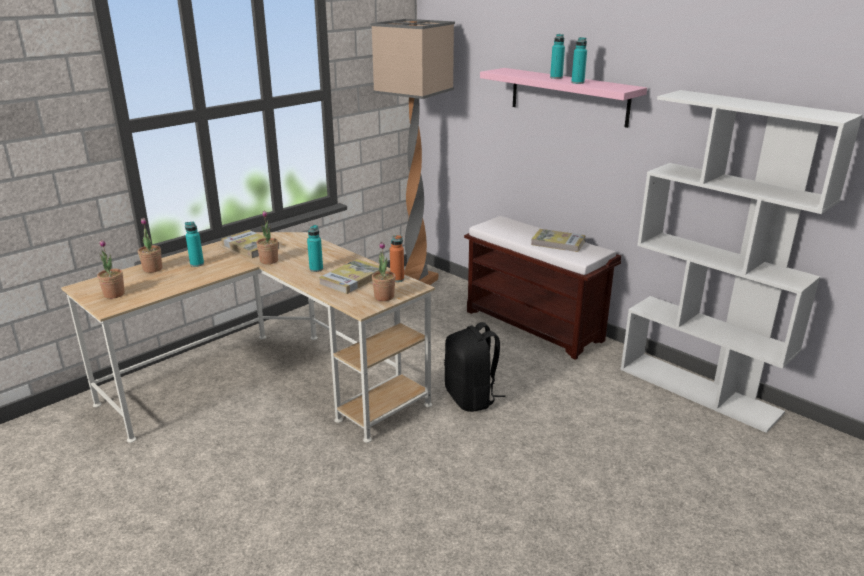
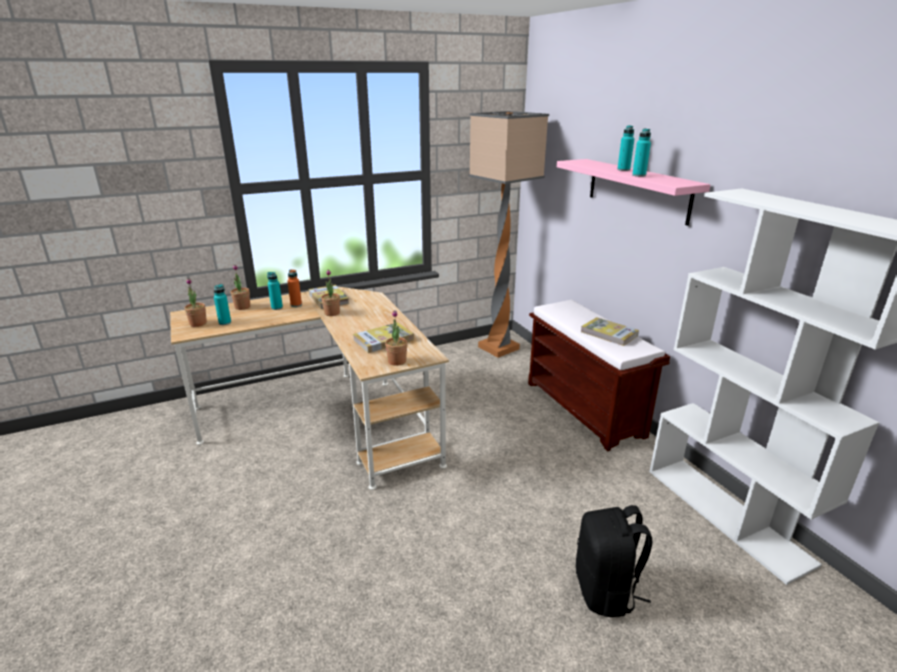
camera: 20 degrees right, 0 degrees up
(316, 269) = (362, 326): turquoise bottle -> turquoise bottle (225, 322)
(397, 279) = (421, 346): orange bottle -> orange bottle (296, 305)
(471, 398) = (485, 468): black backpack -> black backpack (605, 591)

